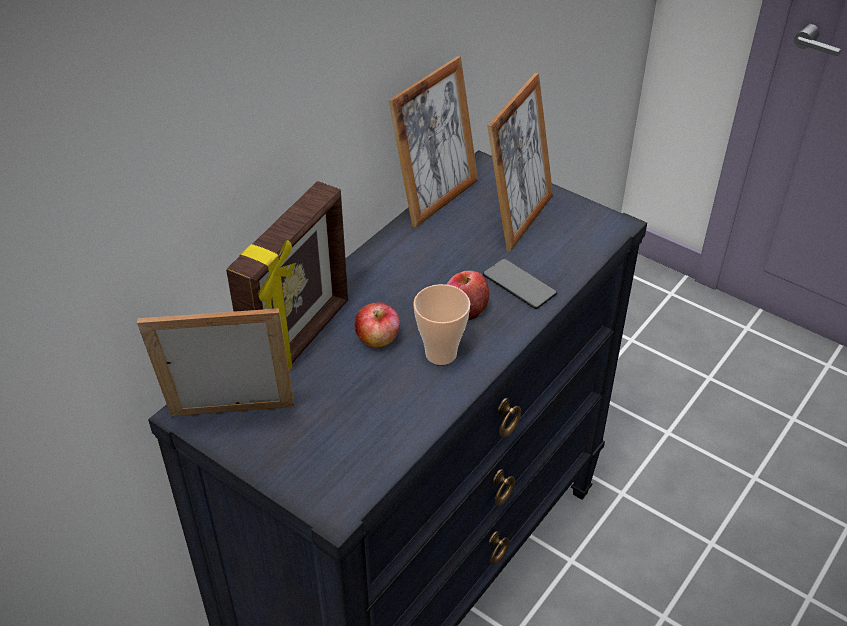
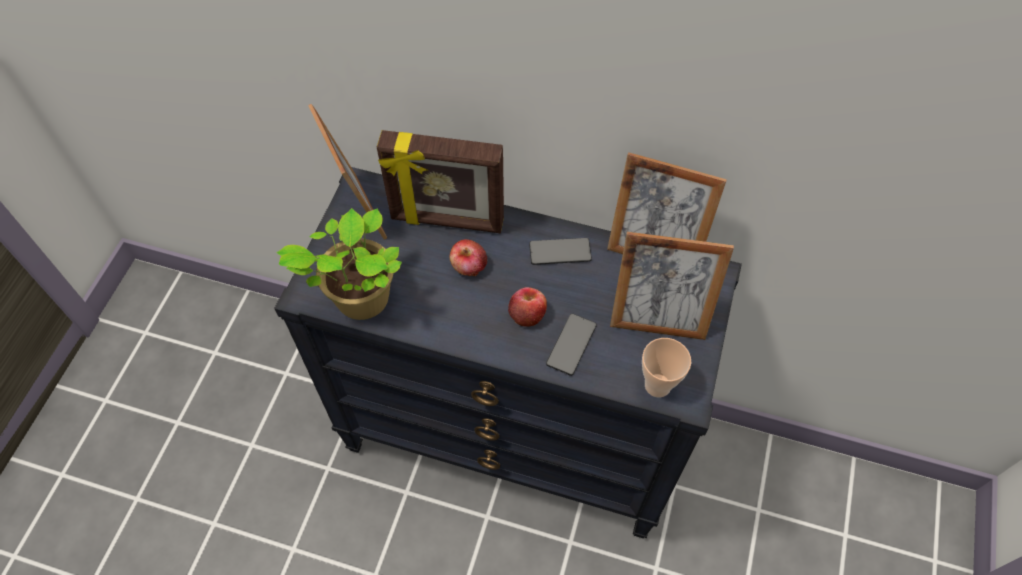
camera: 70 degrees right, 15 degrees up
(373, 451) = (359, 300): none -> potted plant
(399, 262) = (560, 252): none -> phone
(441, 354) = (469, 312): cup -> cup (657, 385)

